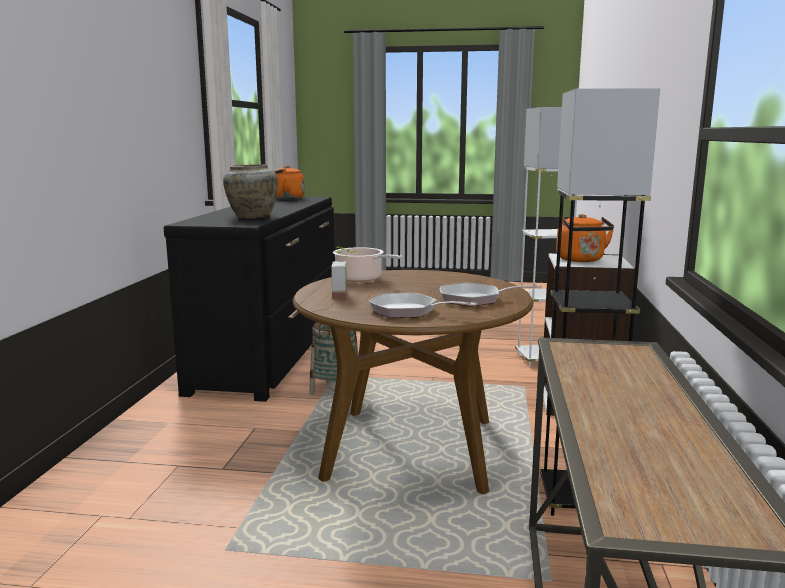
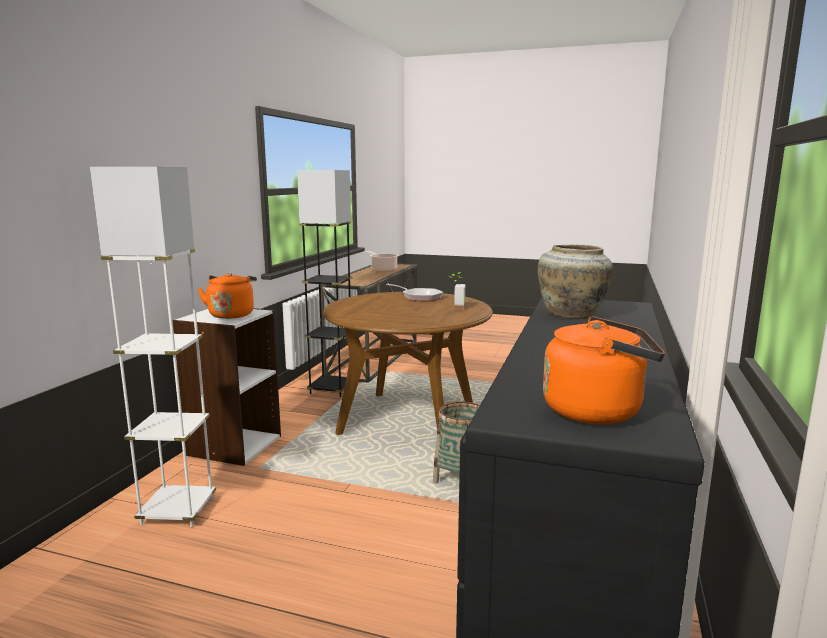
camera: 170 degrees left, 0 degrees up
(361, 279) = (440, 319): cooking pot -> cooking pot (383, 270)
(475, 299) = (371, 301): frying pan -> none

